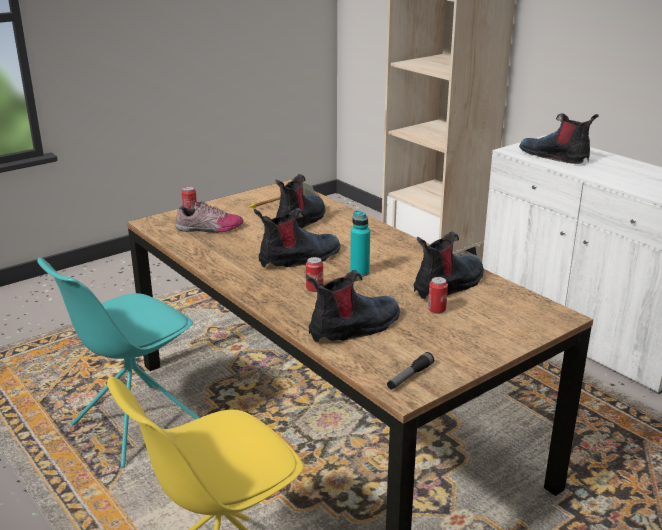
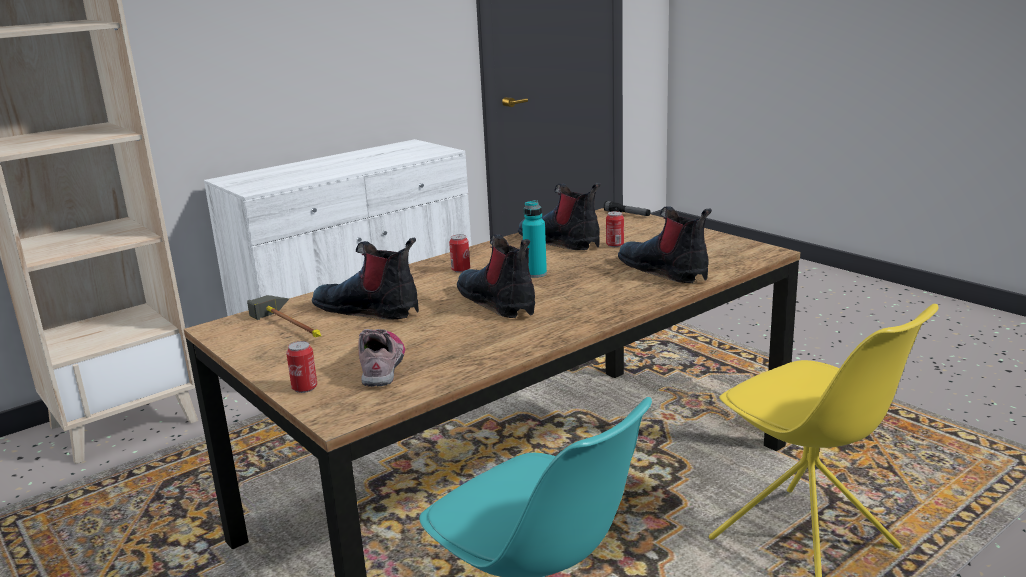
camera: 90 degrees left, 5 degrees down
(314, 288) = (580, 290): can -> can (460, 270)
(409, 377) = (741, 251): flashlight -> flashlight (627, 214)
(555, 156) = (288, 178): boot -> none

